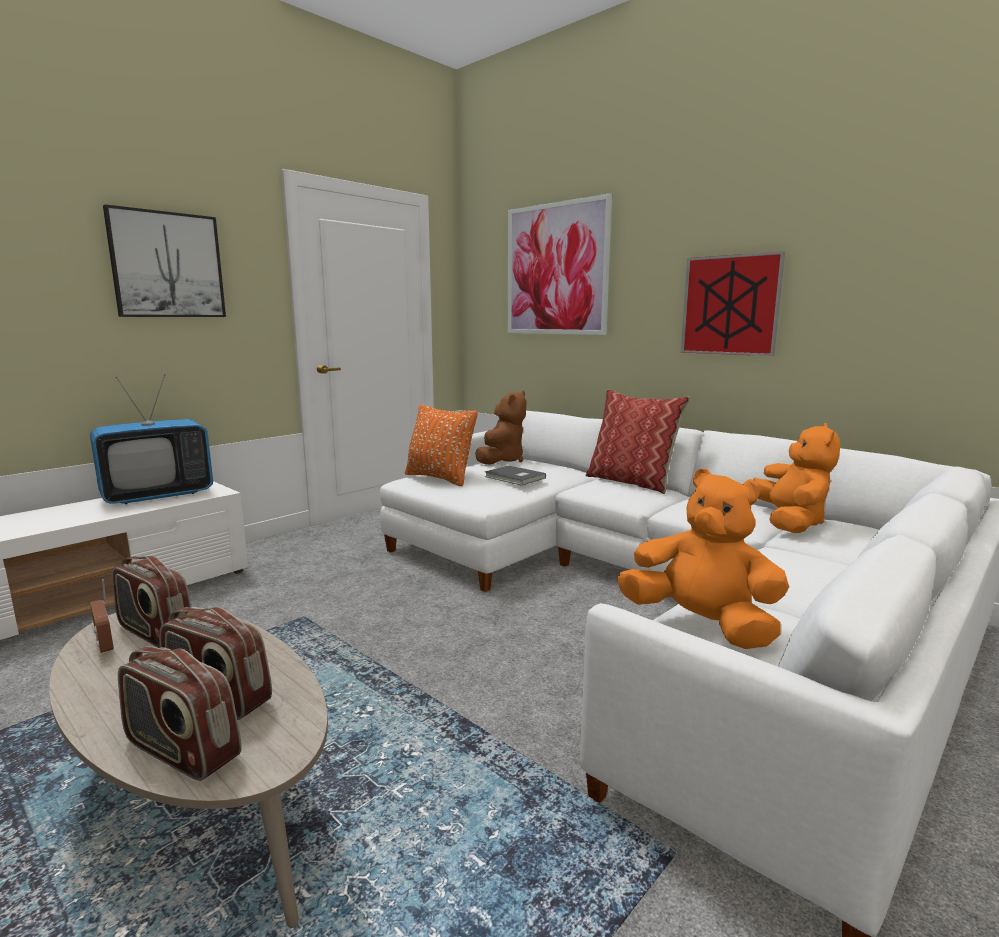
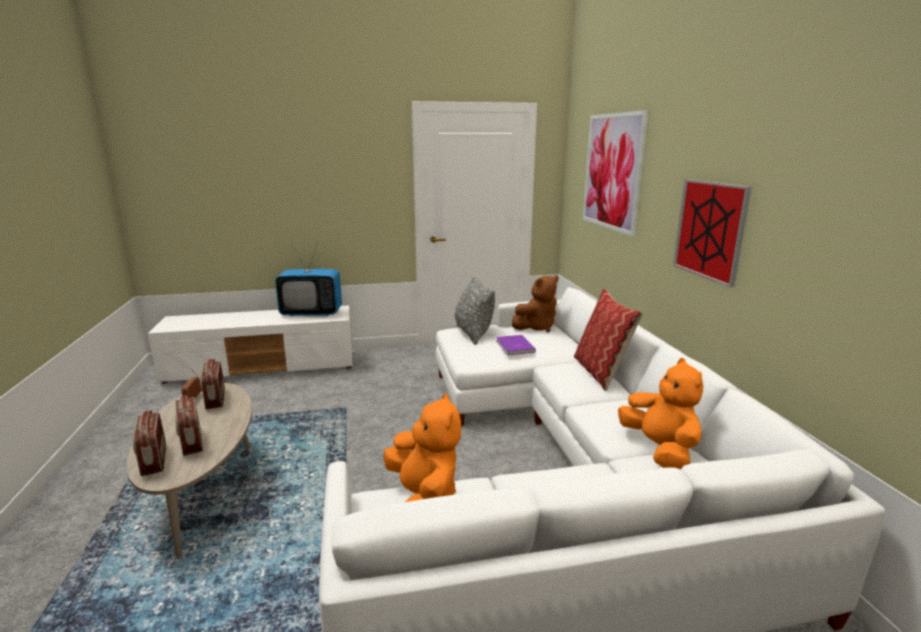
camera: 35 degrees right, 5 degrees up
(167, 265) = (332, 173): picture -> none
(440, 478) = (473, 334): orange pillow -> grey pillow
(514, 478) = (514, 346): grey book -> purple book
(790, 522) = (660, 450): orange plush toy -> orange plush toy turned 60 degrees counterclockwise

